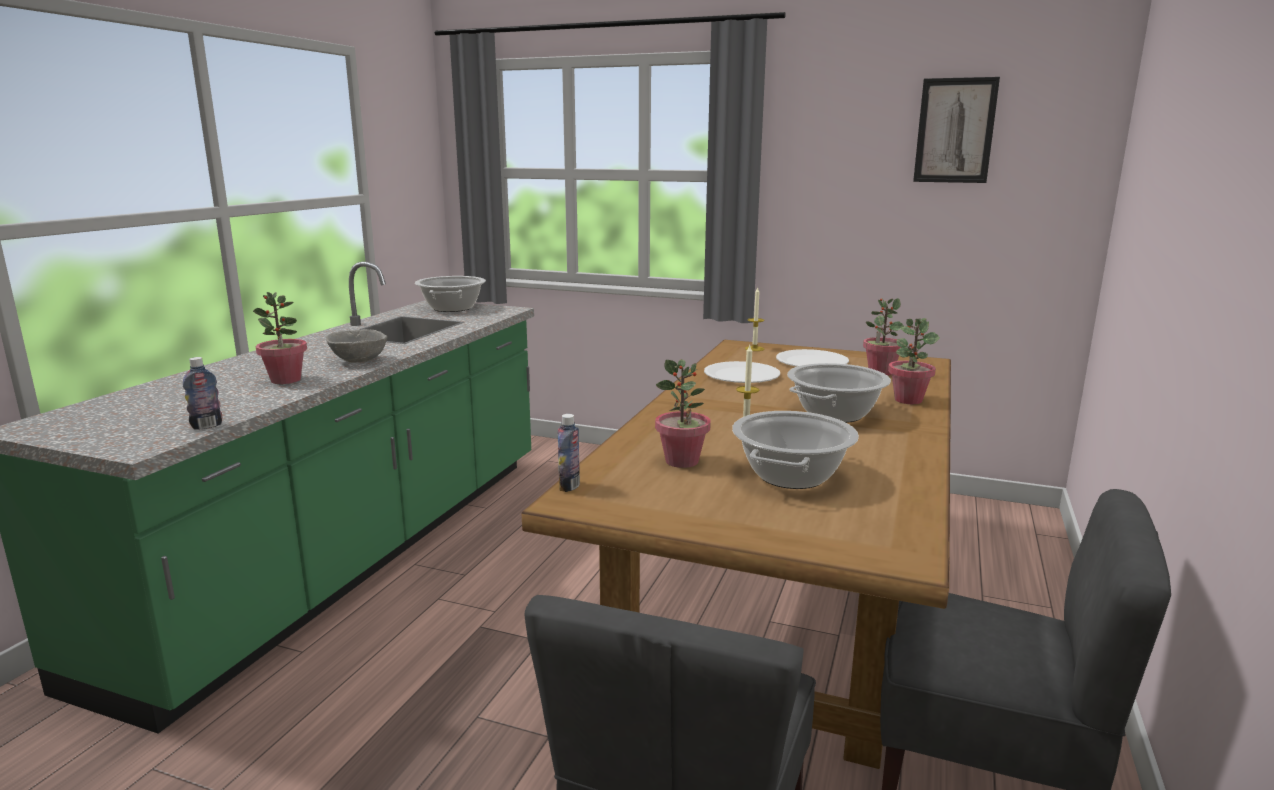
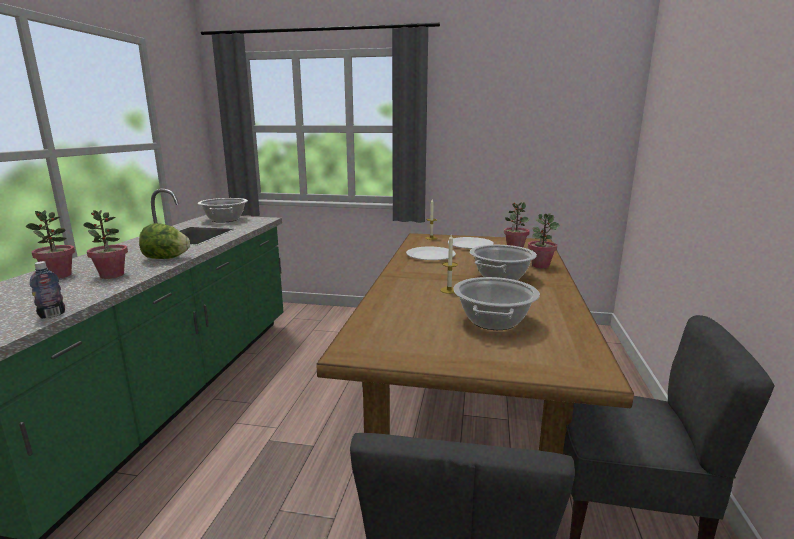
camera: 10 degrees left, 0 degrees up
(358, 361) = (166, 258): grey bowl -> lettuce
(569, 486) = (345, 340): bottle -> none
(682, 461) = (417, 316): potted plant -> potted plant (59, 276)
(955, 131) = (545, 99): picture -> none

